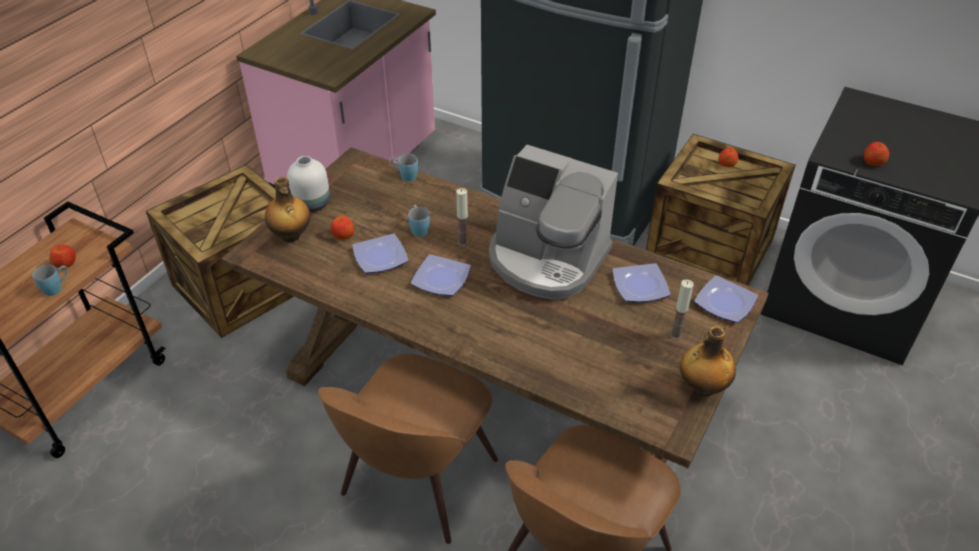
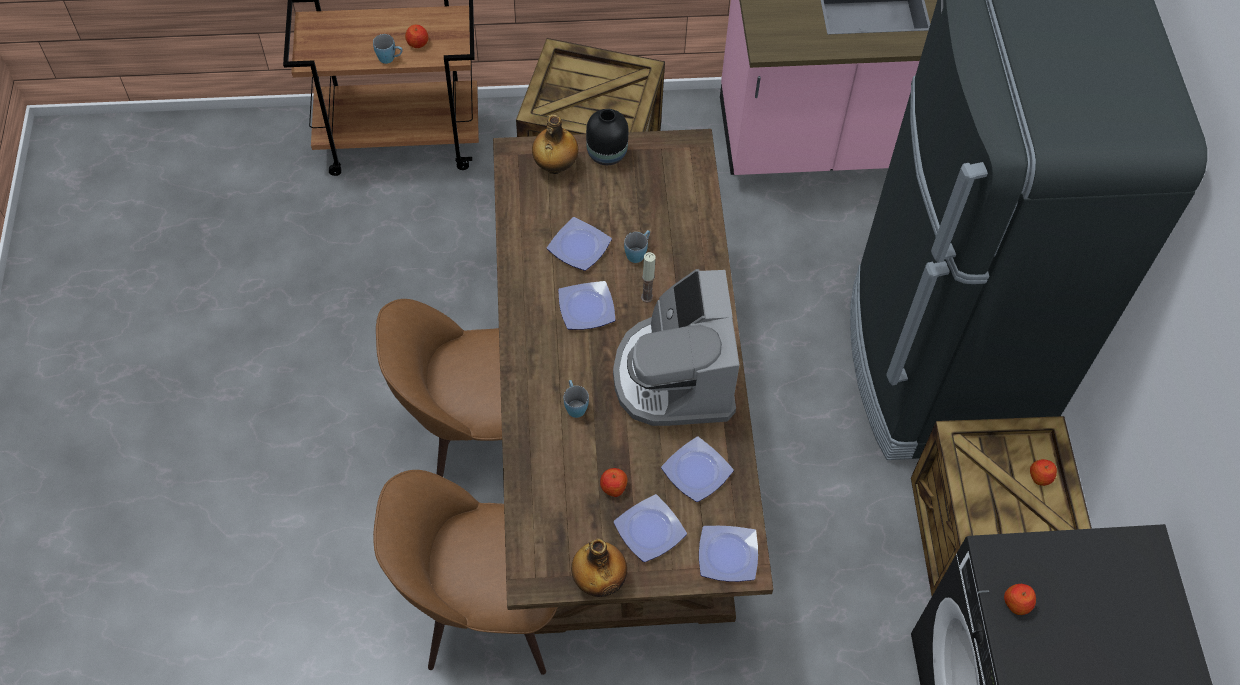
camera: 55 degrees right, 15 degrees up
(312, 203) = (608, 153): white vase -> black vase
(343, 235) = (585, 202): apple -> apple (613, 487)
(405, 176) = (703, 197): blue mug -> blue mug (574, 405)
(675, 335) = (651, 530): candle -> plate

